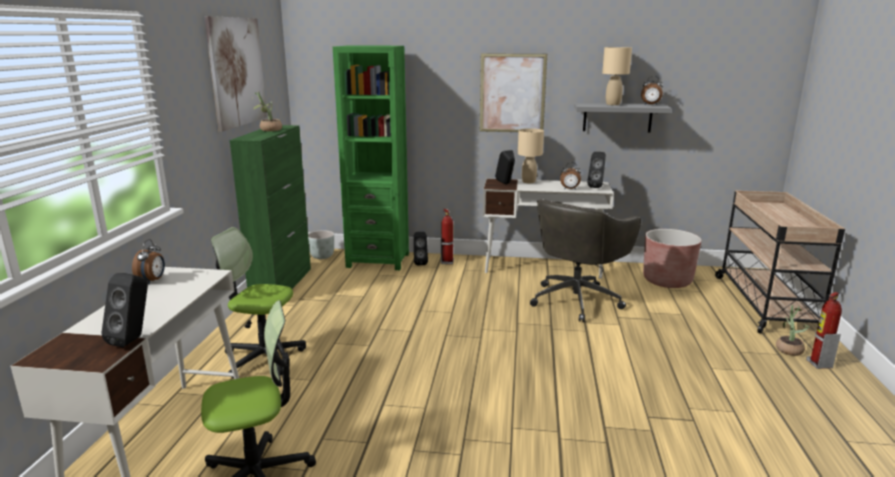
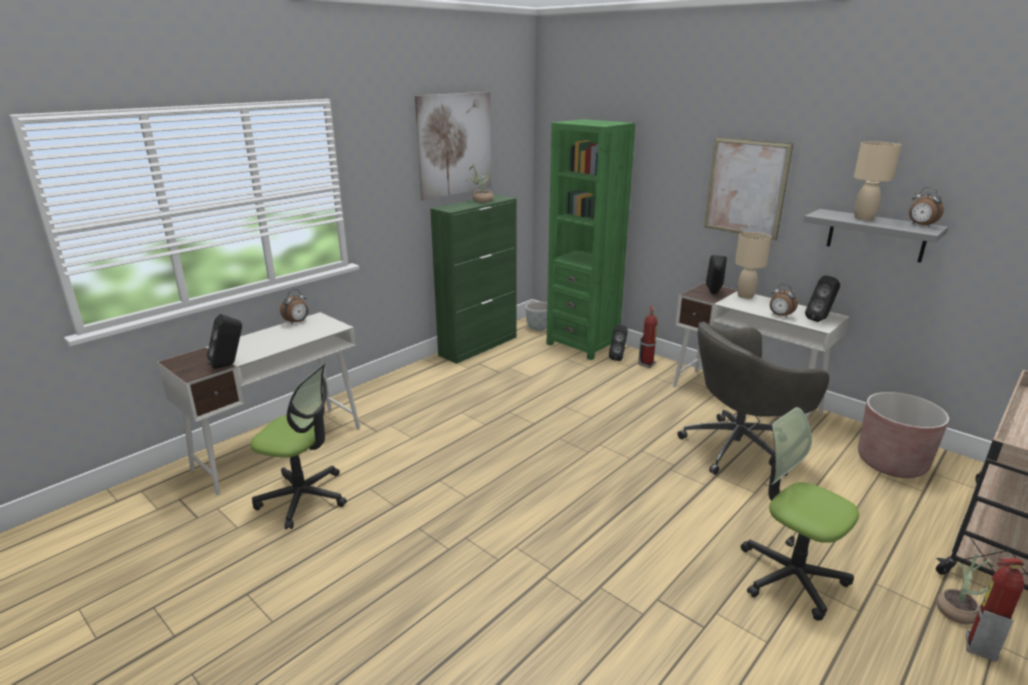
camera: 35 degrees right, 5 degrees up
(263, 357) = (400, 406): office chair -> office chair (791, 576)

